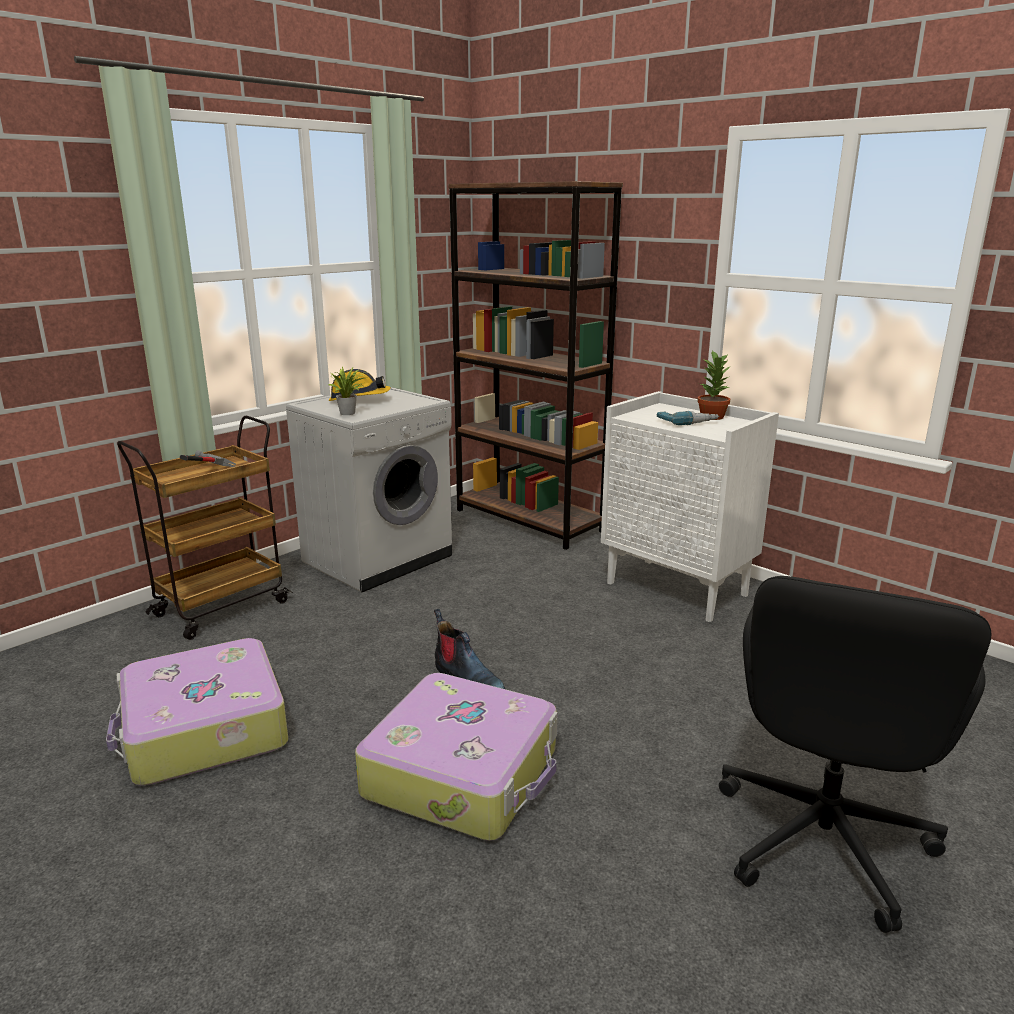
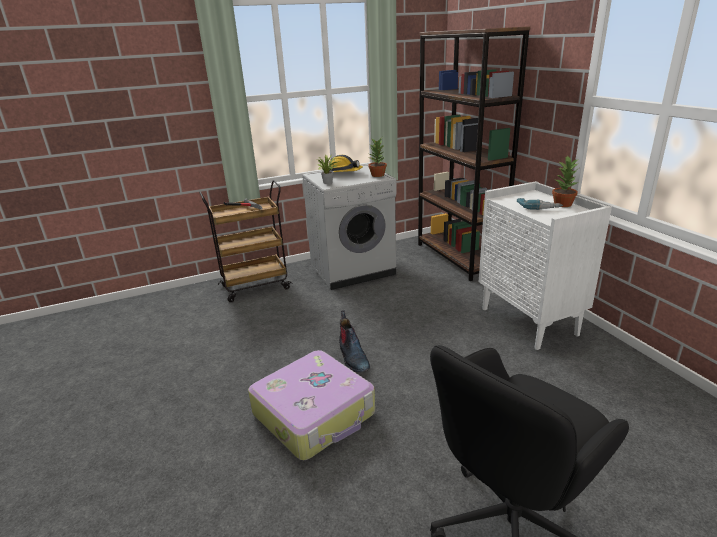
camera: 25 degrees right, 5 degrees up
(203, 730) = (206, 354): suitcase -> none
(418, 398) = (378, 175): none -> potted plant

